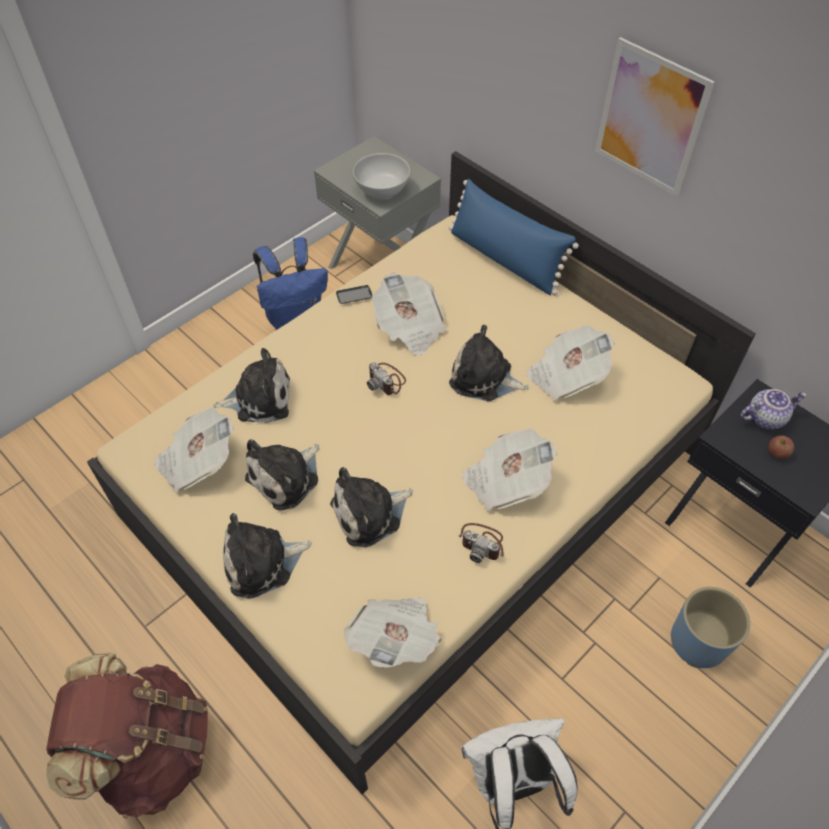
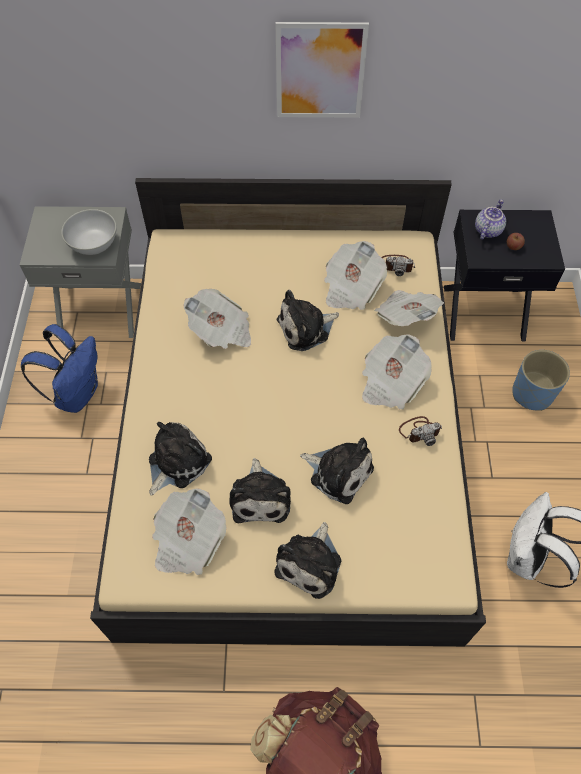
camera: 45 degrees left, 5 degrees up
(354, 295) = (155, 338): phone -> none
(370, 513) = (338, 472): plush toy -> plush toy turned 75 degrees counterclockwise
(386, 380) = (248, 379): camera -> camera (397, 265)
(396, 638) = (438, 529): newspaper -> newspaper (405, 316)
(505, 259) = (227, 237): blue pillow -> none

